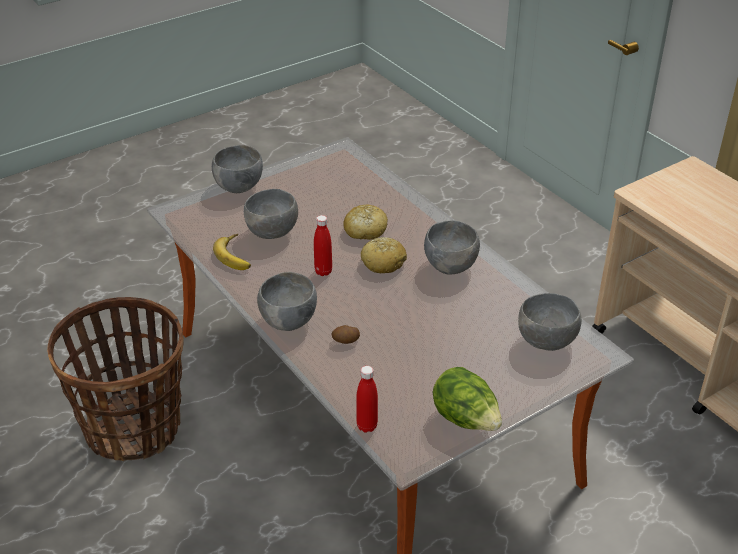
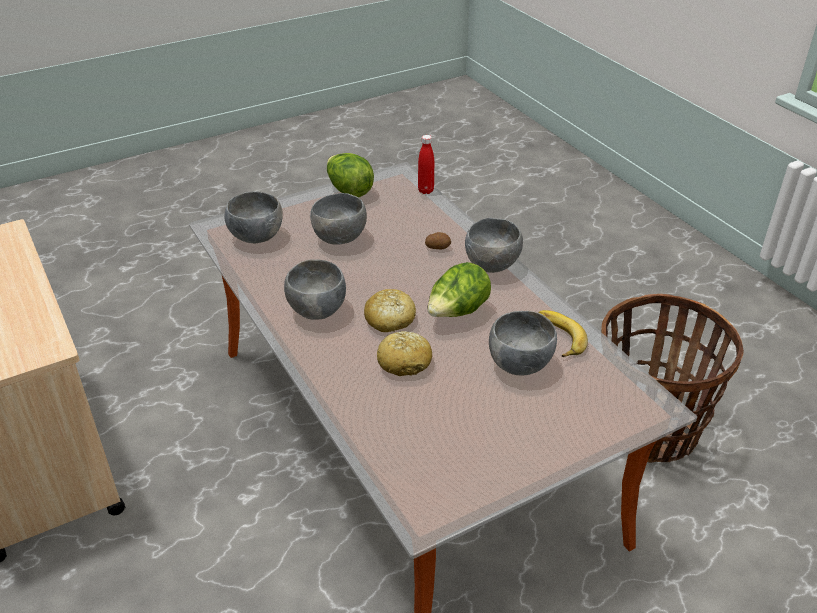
camera: 175 degrees left, 0 degrees up
(238, 187) = (579, 444): grey bowl -> grey bowl (340, 239)
(323, 271) = (457, 313): red bottle -> lettuce

